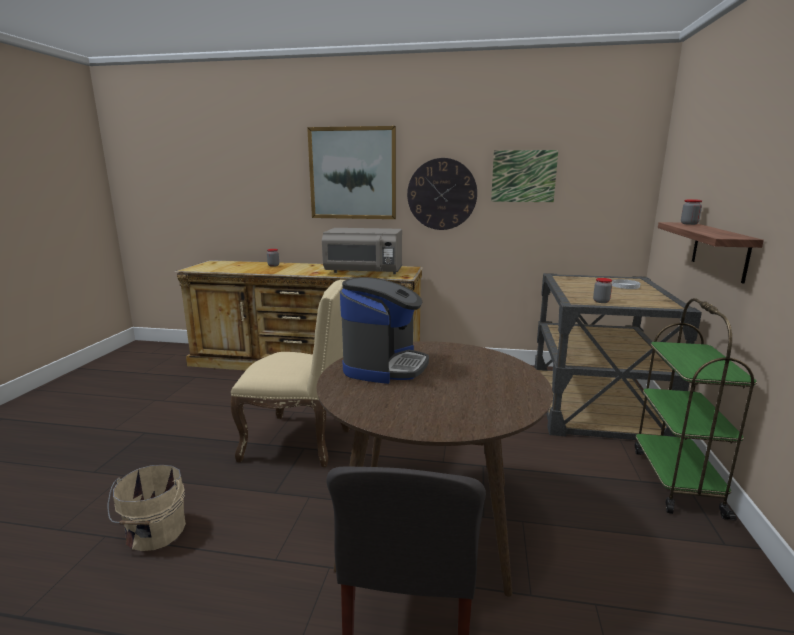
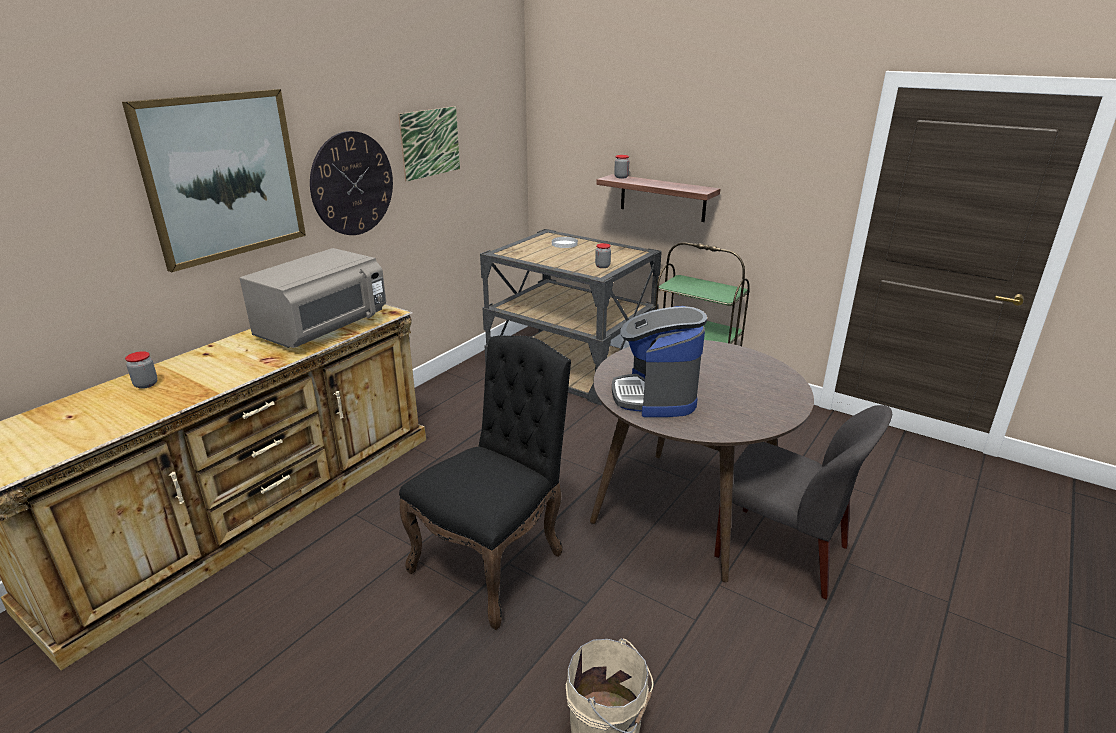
camera: 65 degrees left, 10 degrees up
(300, 442) = (493, 563): beige chair -> black chair
(384, 366) = (655, 396): coffee machine -> coffee machine turned 135 degrees counterclockwise

